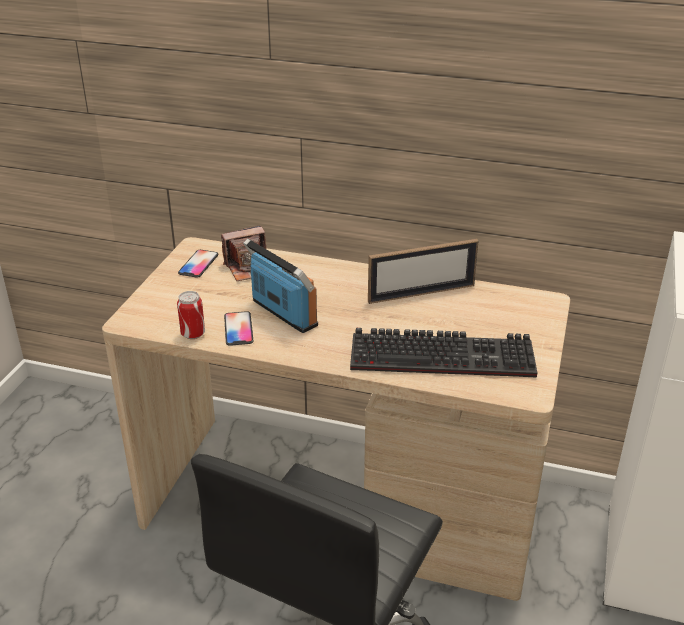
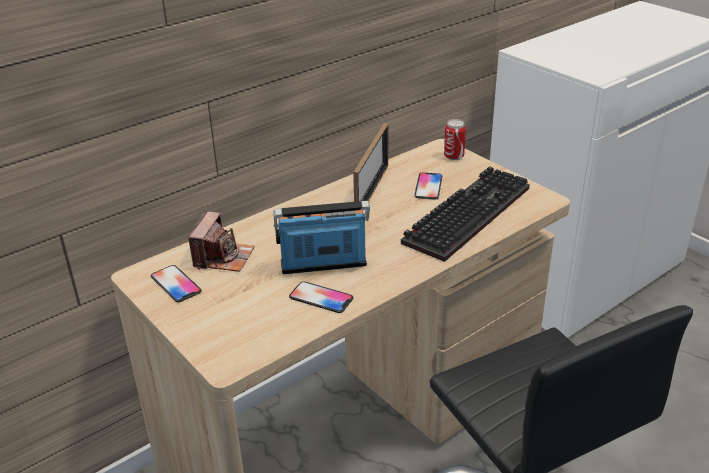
camera: 55 degrees left, 0 degrees up
(193, 334) = (298, 328): can -> can (453, 156)
(465, 319) = (428, 187): none -> phone

